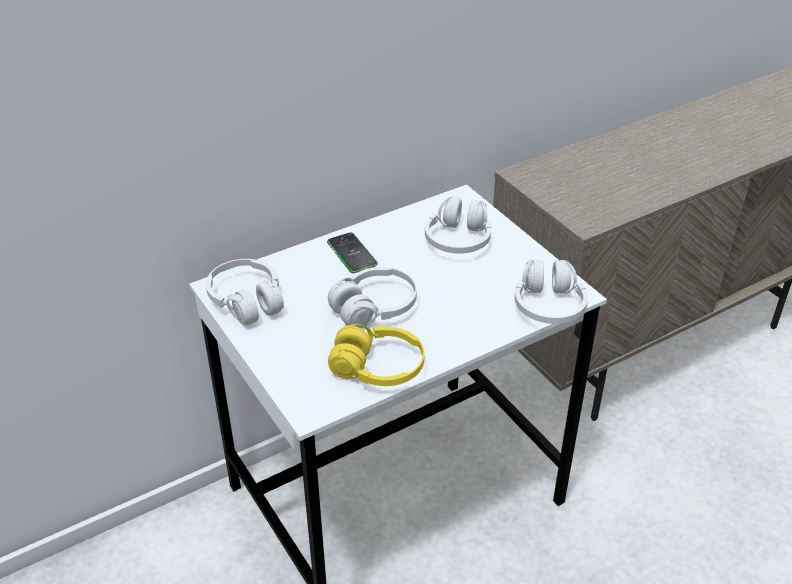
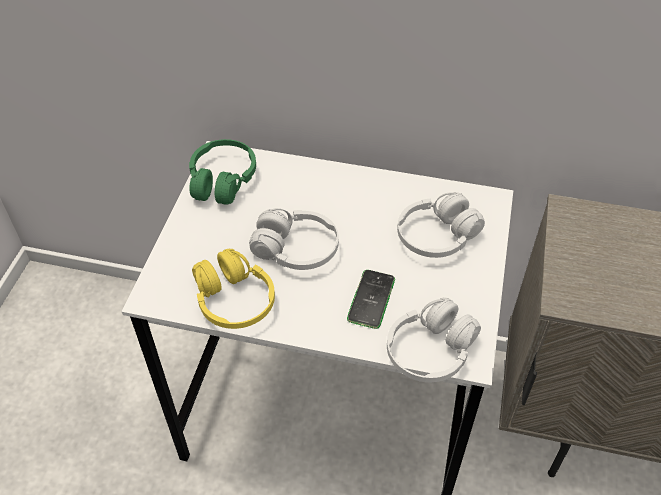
camera: 45 degrees right, 10 degrees up
(247, 301) = (222, 180): white headphones -> green headphones
(352, 253) = (340, 192): phone -> phone (371, 299)

